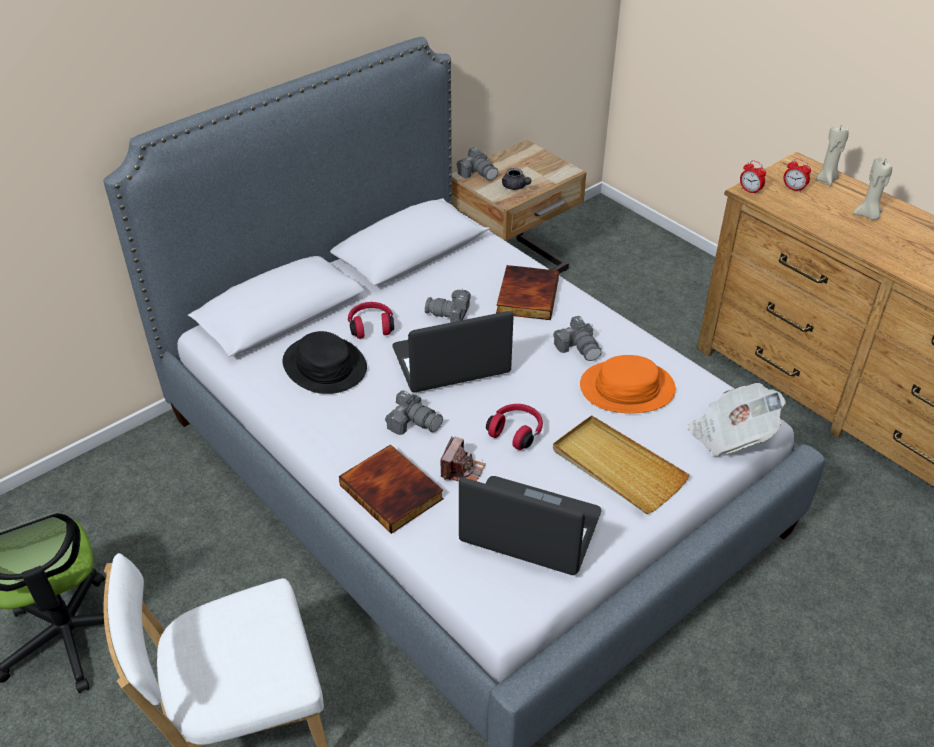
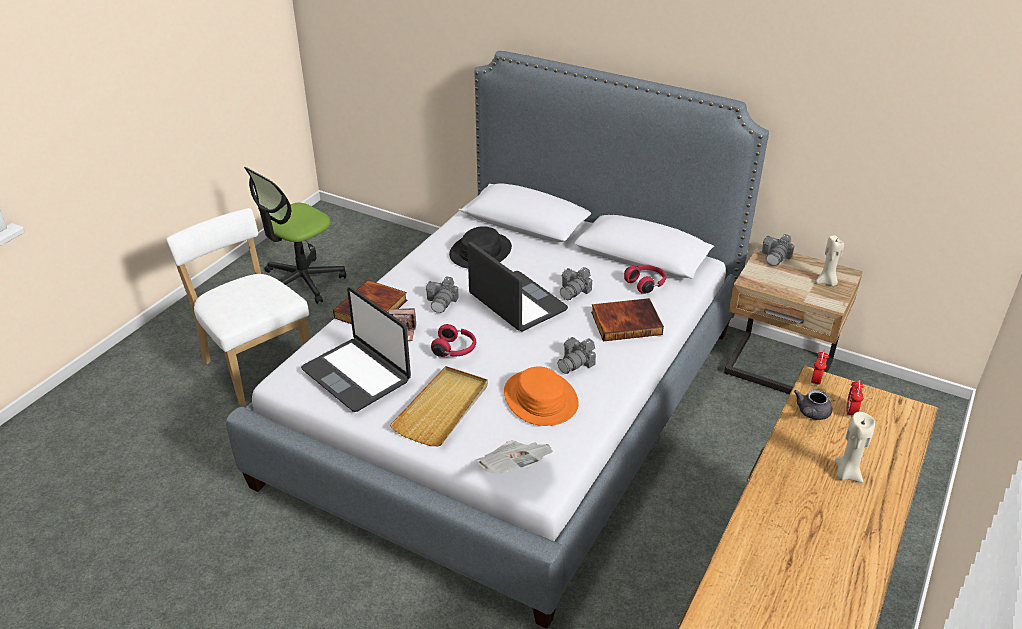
camera: 70 degrees right, 5 degrees down
(371, 326) = (535, 259): red headphones -> red headphones (646, 284)
(450, 314) = (574, 291): camera -> camera turned 135 degrees counterclockwise
(515, 187) = (774, 281): grey teapot -> grey teapot (811, 413)
(530, 529) = (357, 375): laptop -> laptop turned 135 degrees clockwise
(826, 180) = (894, 436): beige candle -> beige candle (826, 282)

